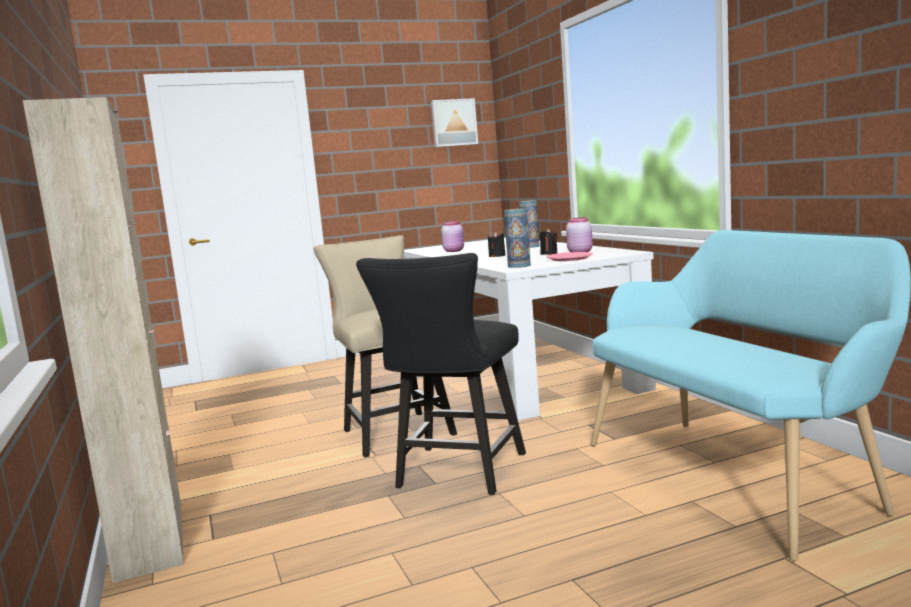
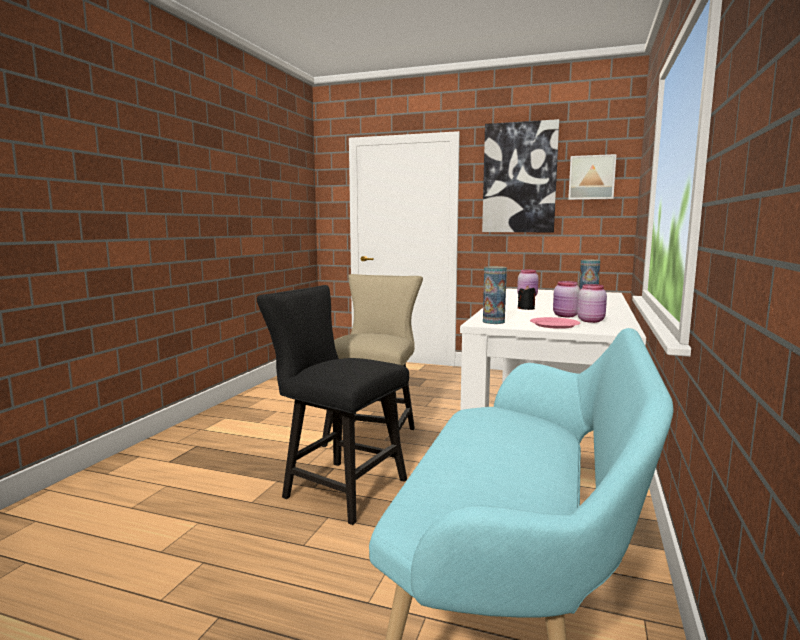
camera: 40 degrees right, 0 degrees up
(151, 541) = (152, 448): beige cabinet -> none
(381, 125) = (519, 178): none -> picture
(457, 474) = (337, 487): black chair -> black chair turned 60 degrees clockwise
(549, 253) = (565, 316): black candle -> pink jar

